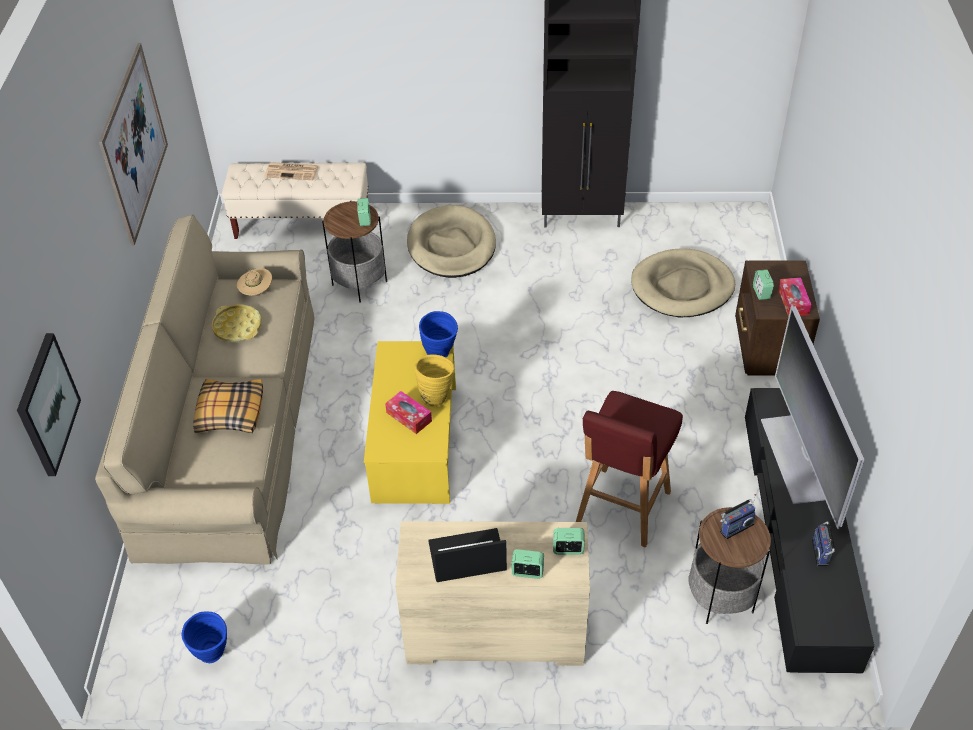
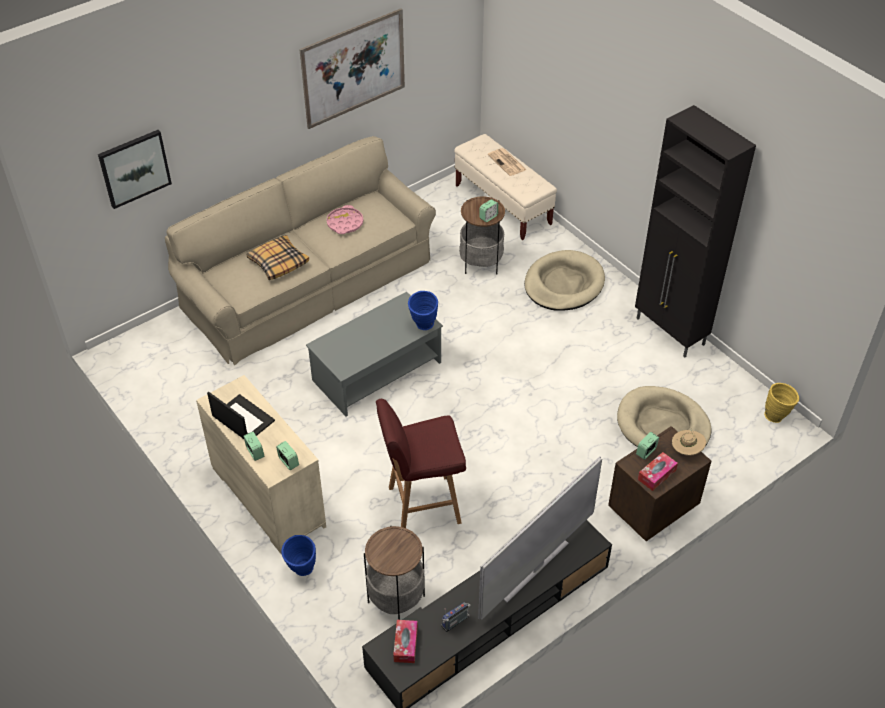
camera: 50 degrees right, 0 degrees up
(214, 656) = (149, 382): blue vase -> blue vase (302, 571)
(237, 327) = (345, 223): yellow tray -> pink tray
(256, 292) = (381, 212): beige hat -> beige hat (686, 450)
(409, 417) = (359, 343): tissue box -> tissue box (405, 644)
(415, 442) = (377, 371): yellow coffee table -> grey coffee table
(436, 396) = (388, 345): yellow vase -> yellow vase (777, 416)
(735, 526) = (401, 546): radio -> none

